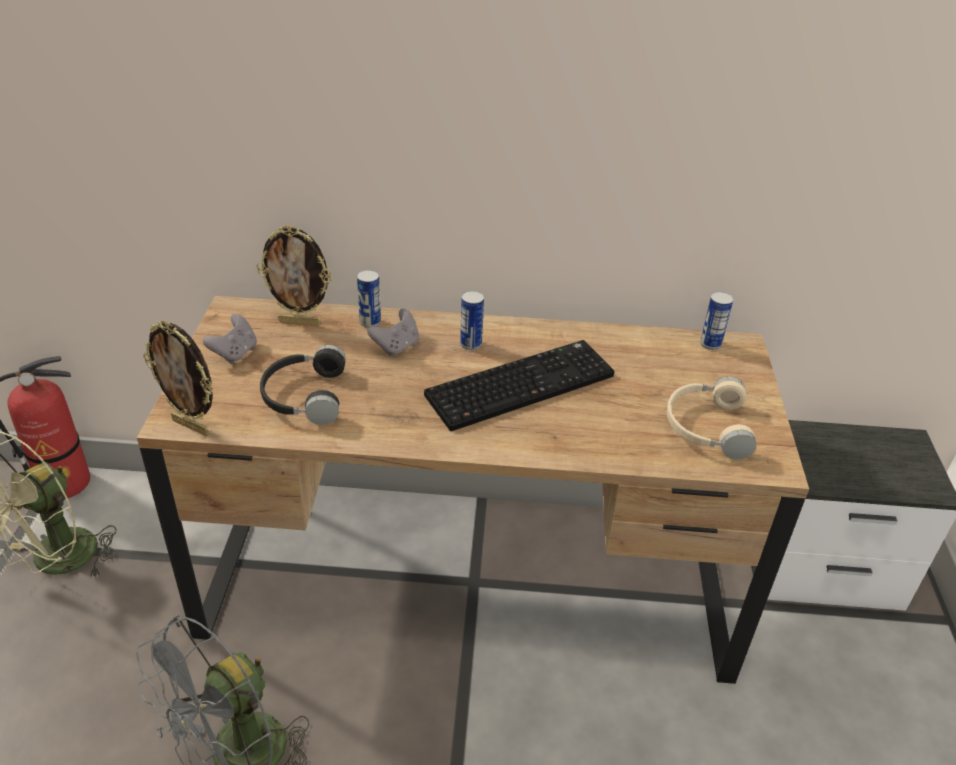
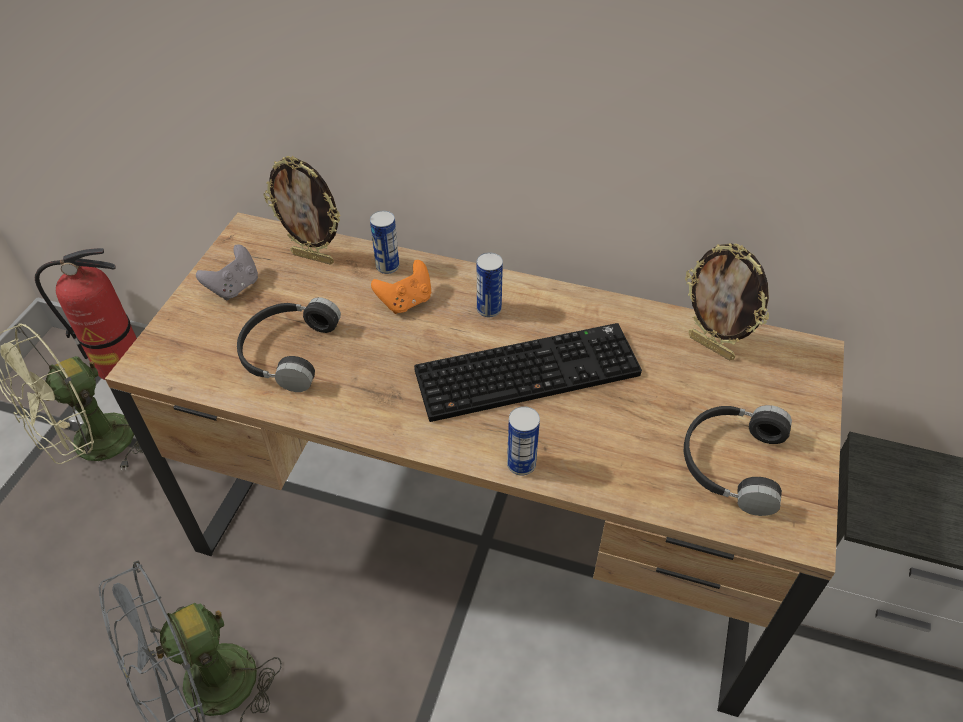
camera: 15 degrees right, 10 degrees up
(192, 426) = (163, 373): picture frame -> picture frame (711, 347)
(396, 346) = (406, 301): grey game controller -> orange game controller
(705, 427) = (730, 462): beige headphones -> black headphones
(710, 344) = (773, 347): can -> can (521, 464)

